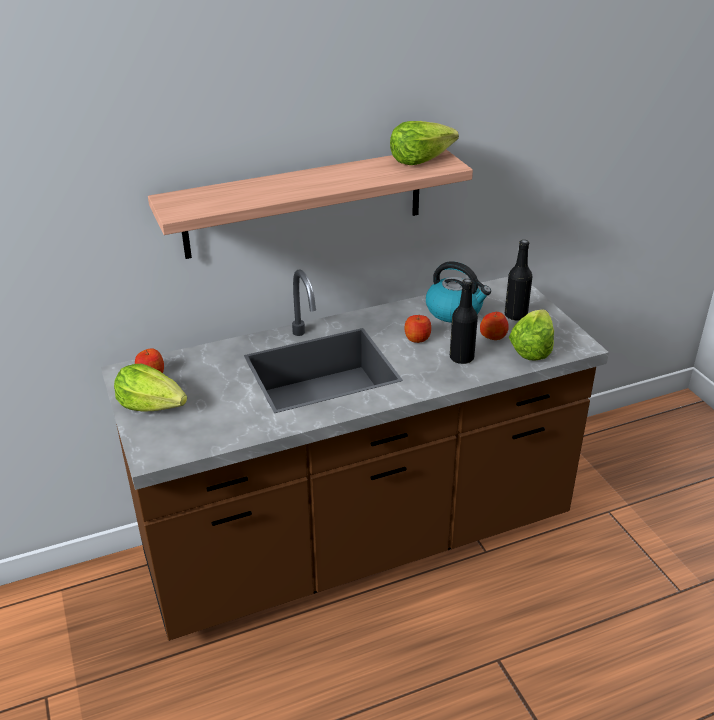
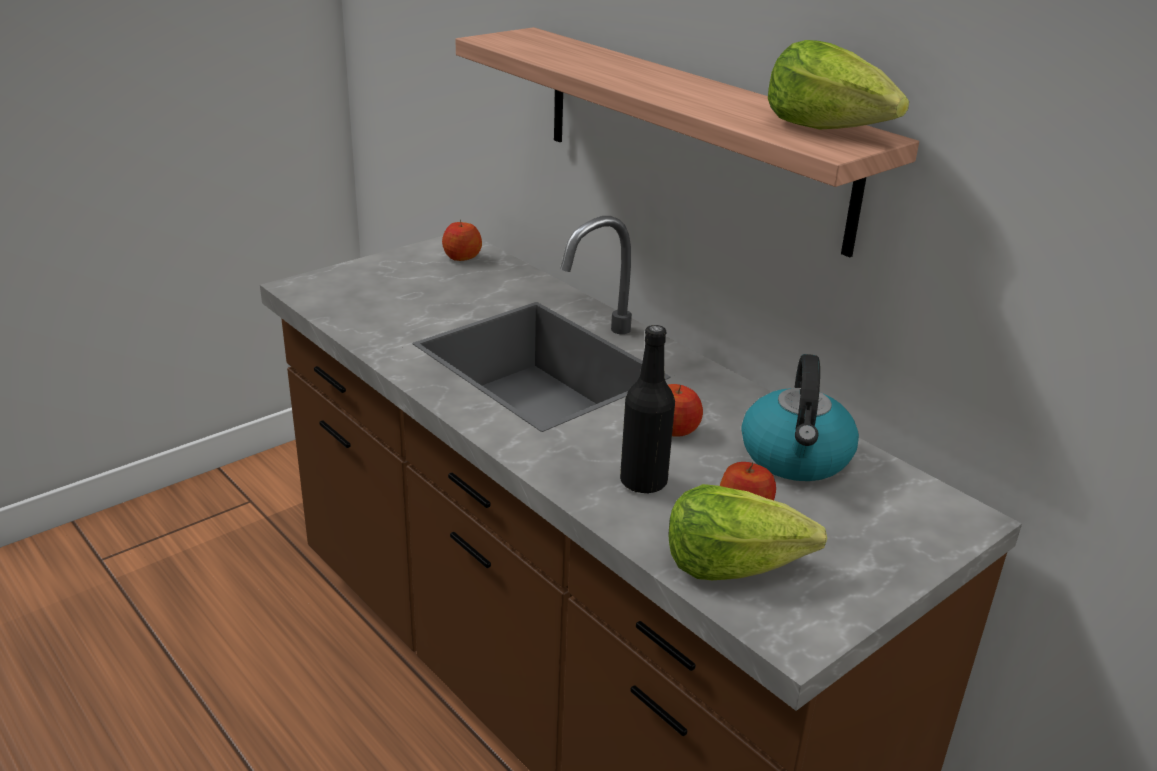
camera: 70 degrees right, 5 degrees down
(152, 405) = (398, 269): lettuce -> none
(515, 315) = (843, 532): black bottle -> none

